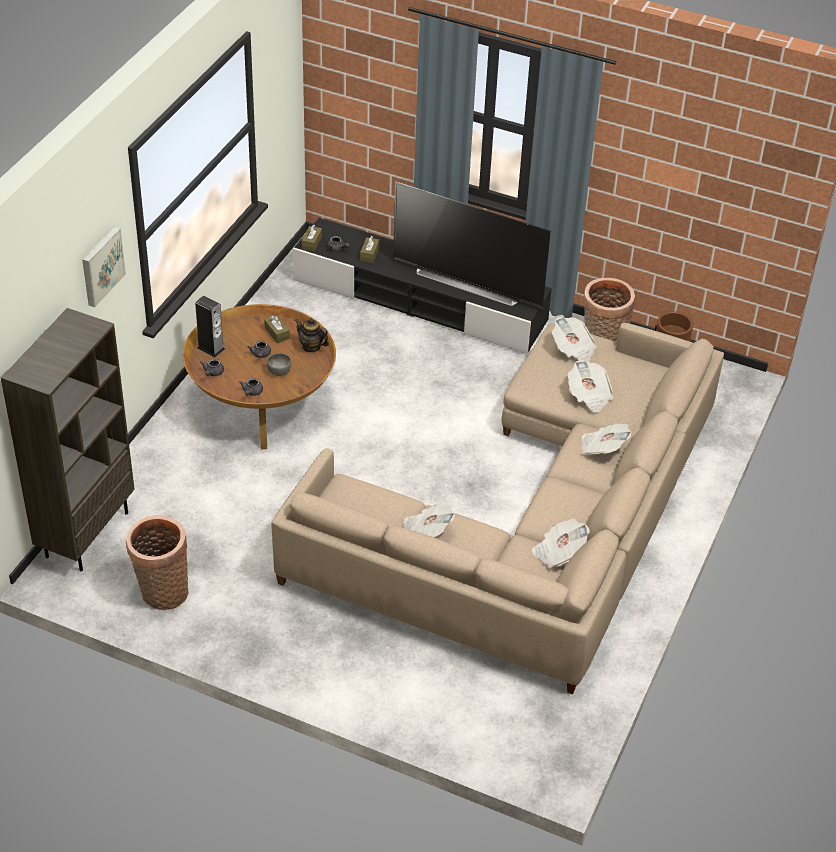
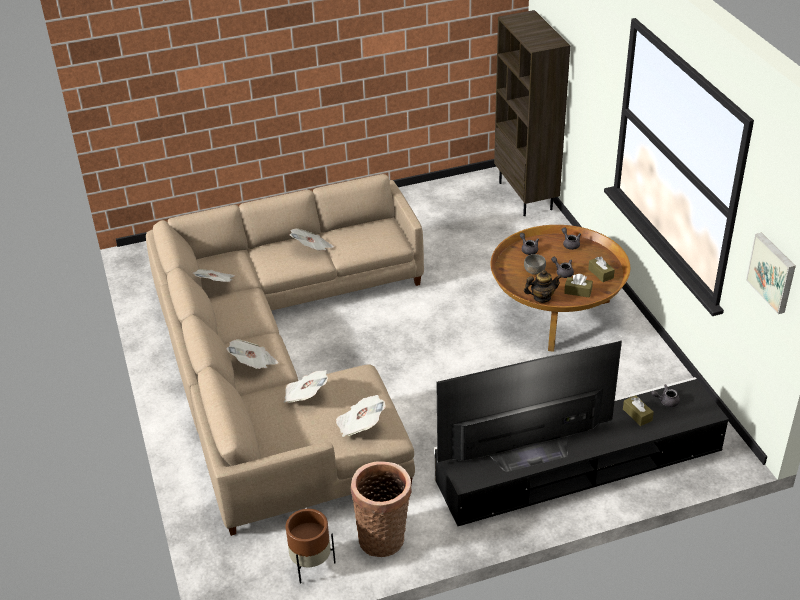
camera: 140 degrees right, 5 degrees down
(101, 266) = (597, 68): picture -> picture (773, 272)
(161, 592) = (445, 199): basket -> none
(211, 348) = (597, 255): speaker -> none
(311, 243) = (691, 391): brown tissue box -> brown tissue box (600, 273)

